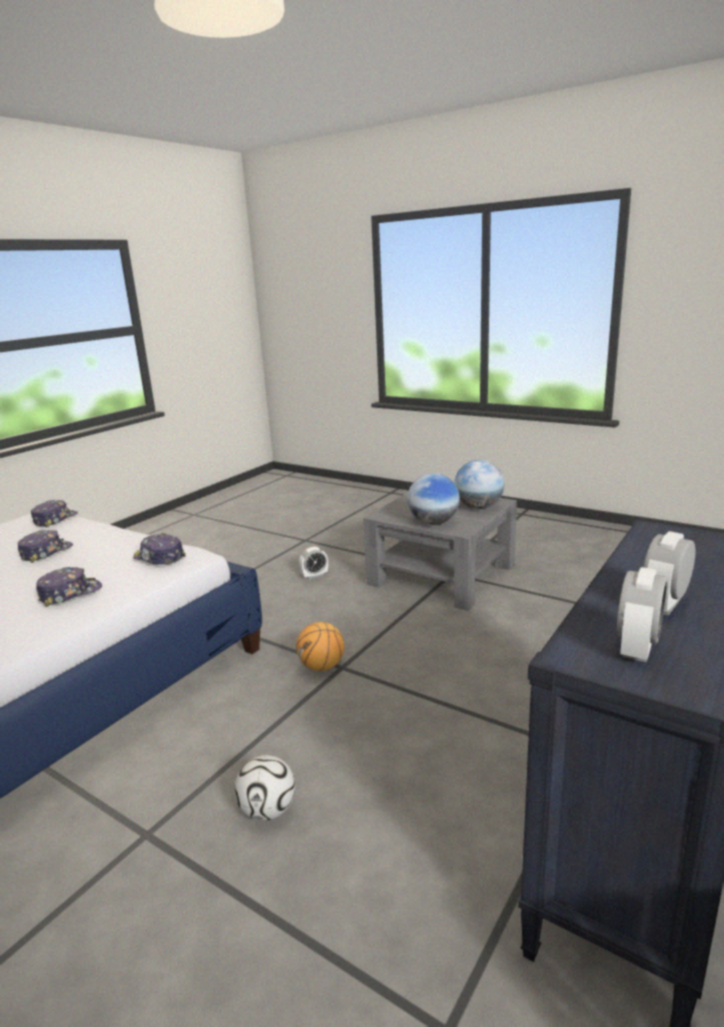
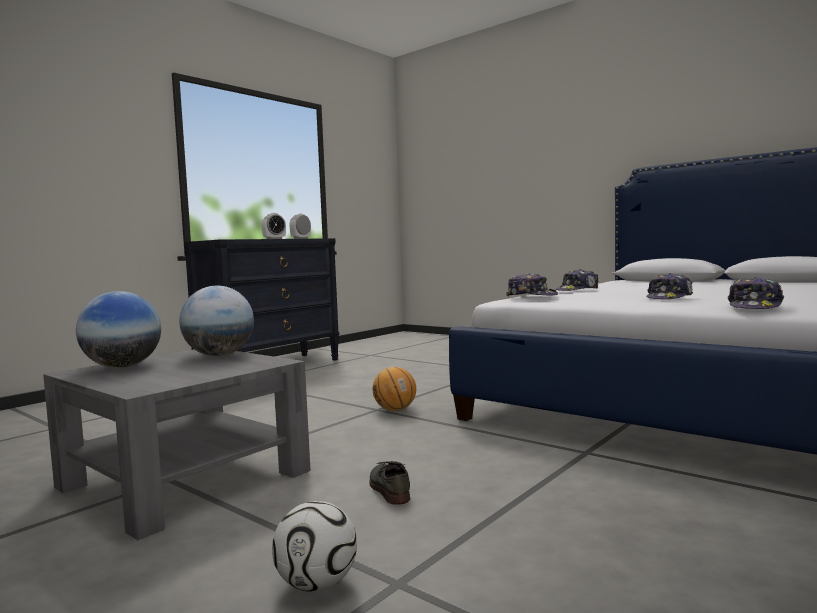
camera: 175 degrees left, 15 degrees down
(268, 810) = (432, 374): football -> football (316, 584)
(314, 575) = (388, 488): alarm clock -> grey shoe

